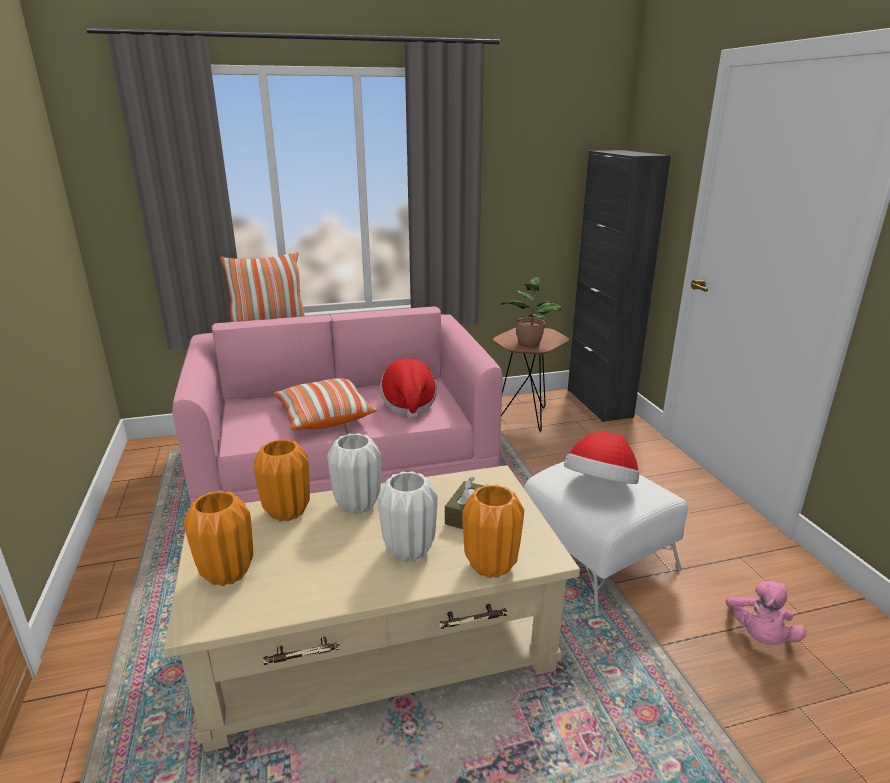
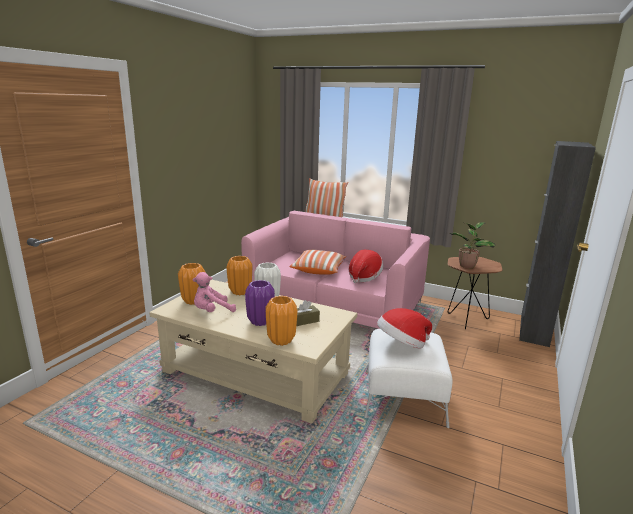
camera: 40 degrees right, 5 degrees down
(409, 550) = (260, 322): white vase -> purple vase
(759, 636) = (448, 479): pink plush toy -> pink plush toy (212, 311)

